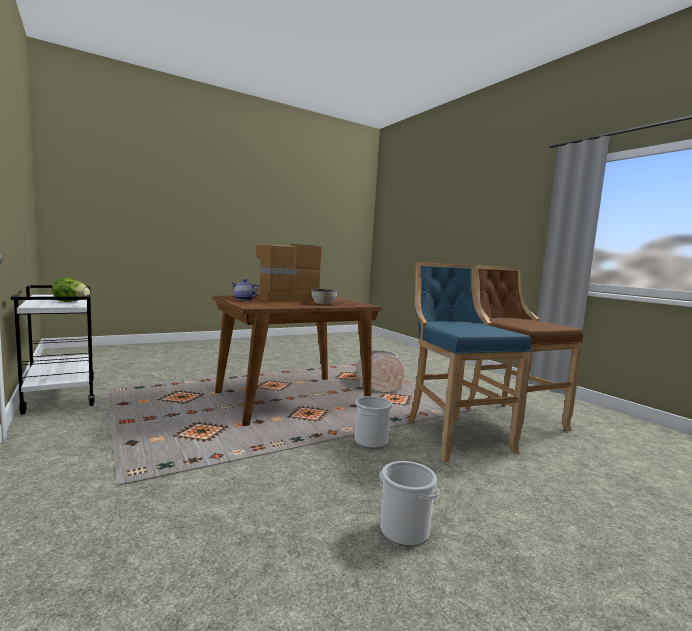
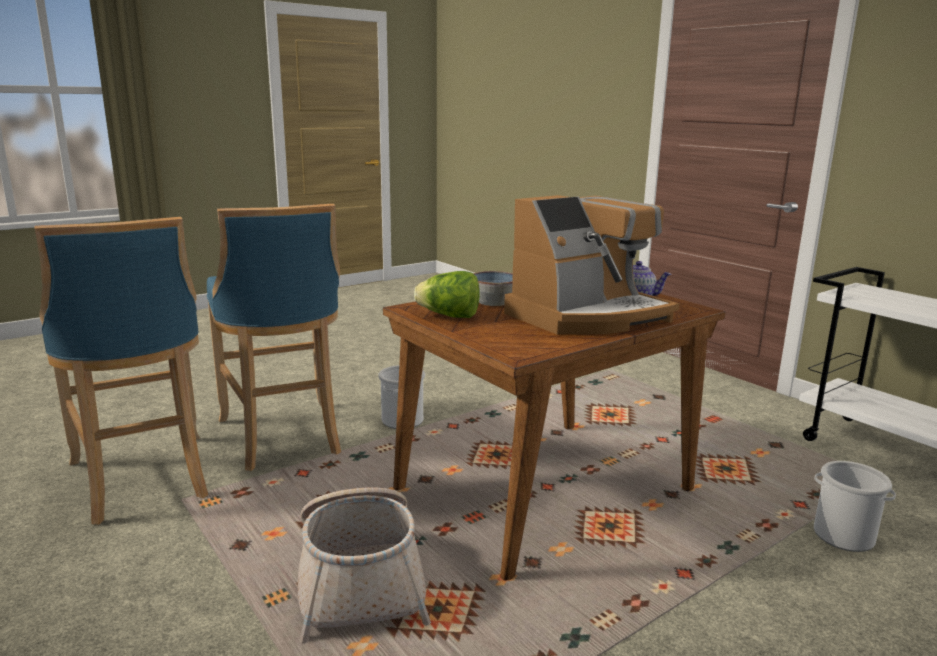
camera: 175 degrees right, 10 degrees up
(72, 302) = (886, 303): lettuce -> lettuce (449, 316)
(405, 530) = (386, 361): bucket -> bucket (843, 536)
(509, 419) = (144, 480): brown stool -> blue stool

